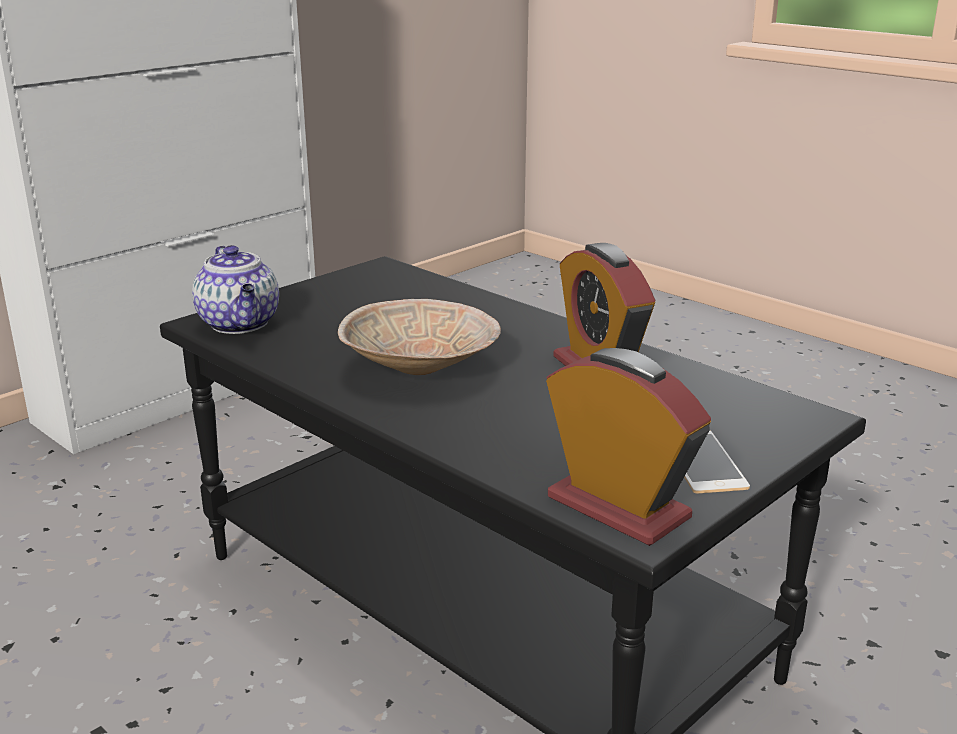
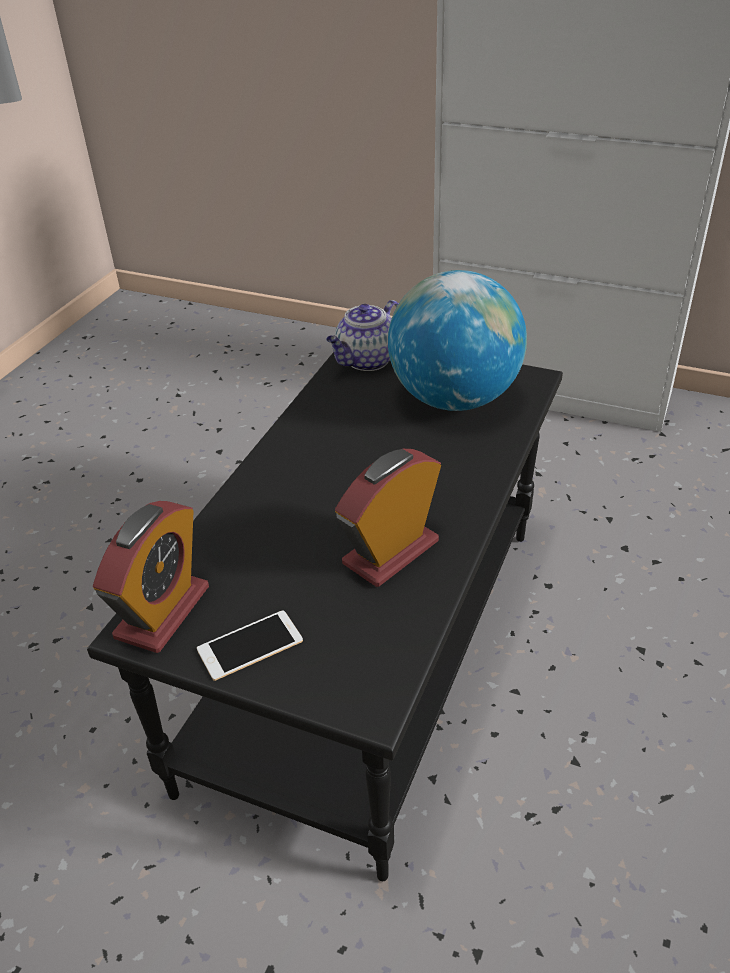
camera: 70 degrees right, 15 degrees up
(374, 301) = (454, 399): none -> globe
(422, 368) = (342, 460): beige bowl -> none

